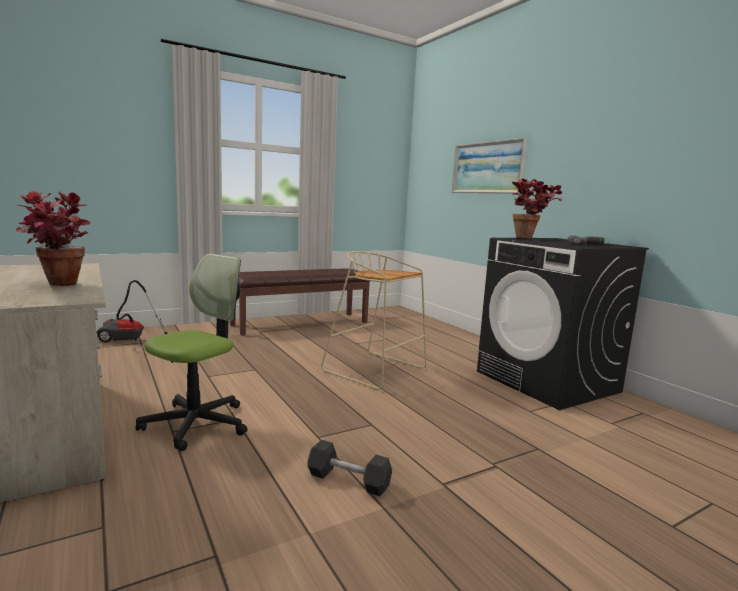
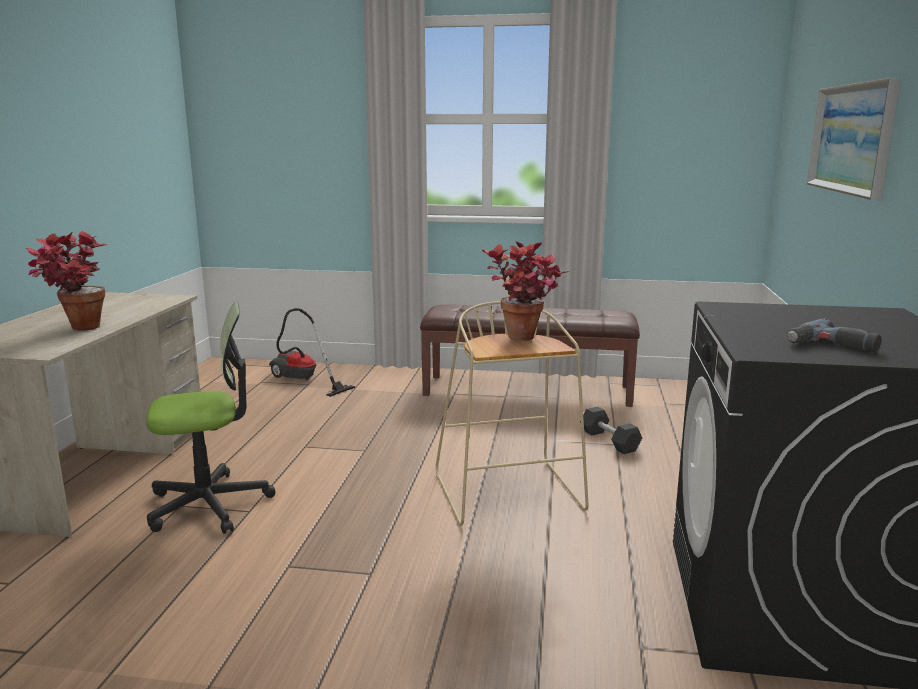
camera: 40 degrees right, 5 degrees up
(348, 480) = (230, 634): grey dumbbell -> grey dumbbell (609, 441)
(530, 239) = (782, 311): potted plant -> potted plant (524, 340)

